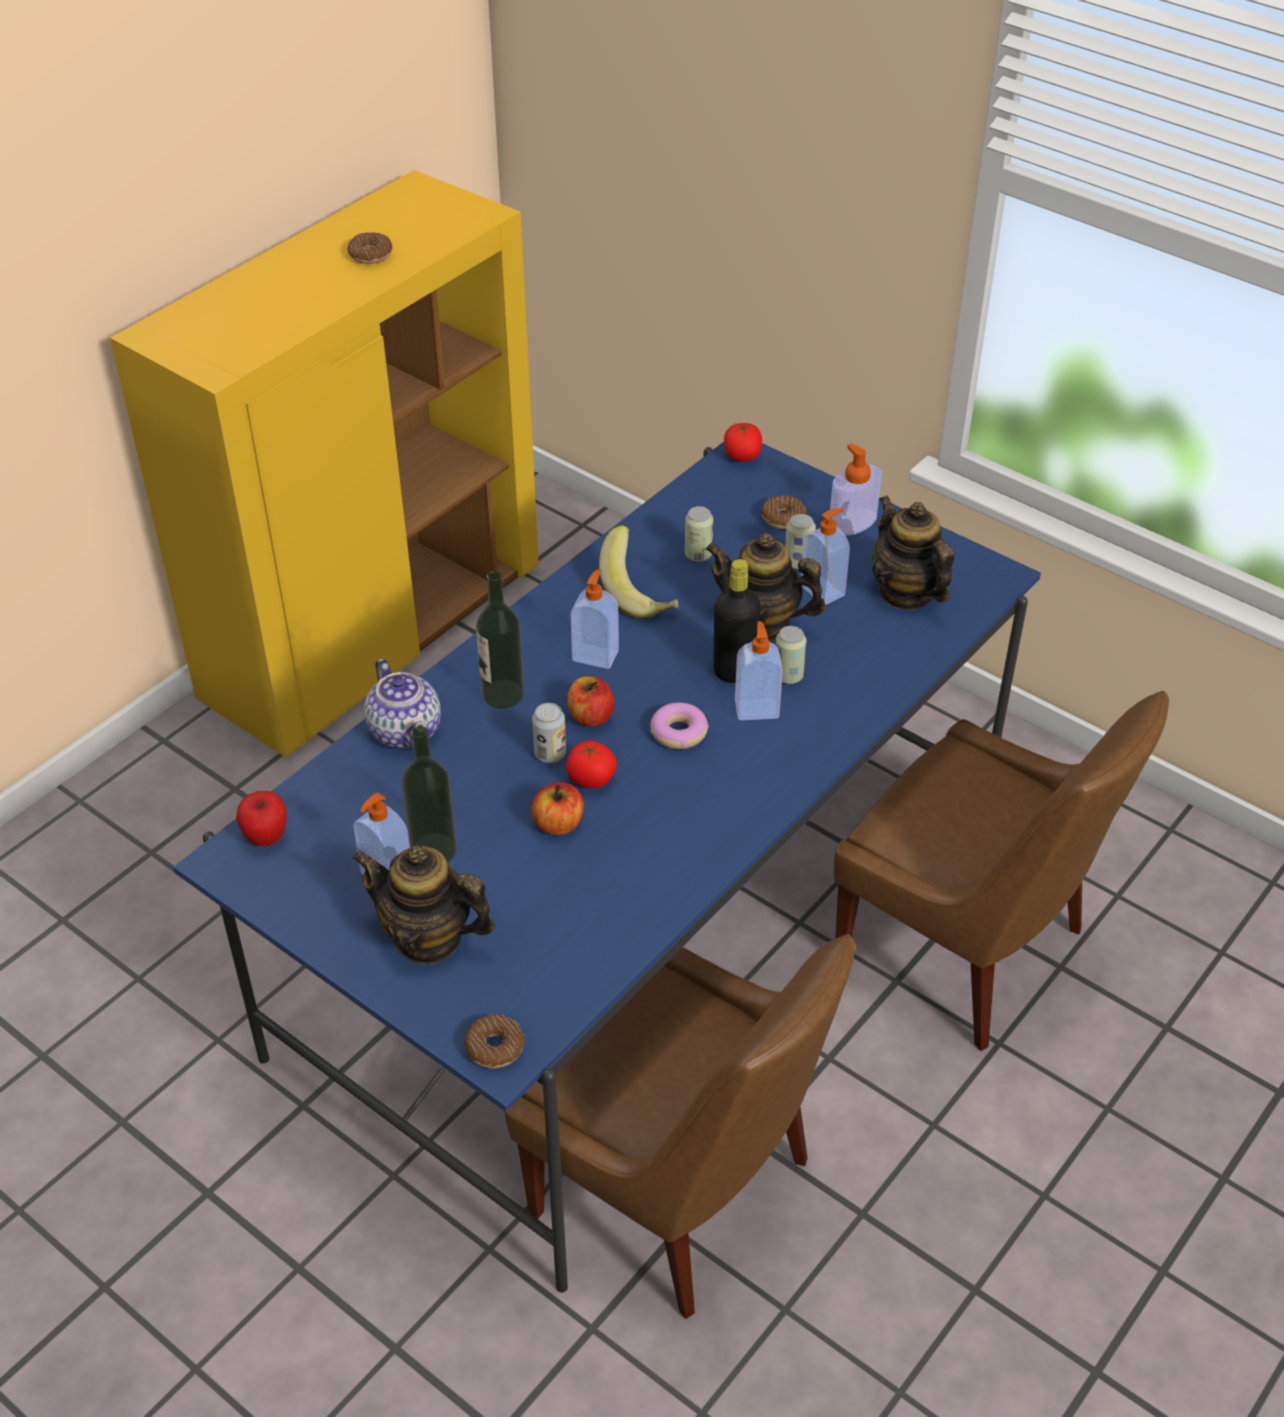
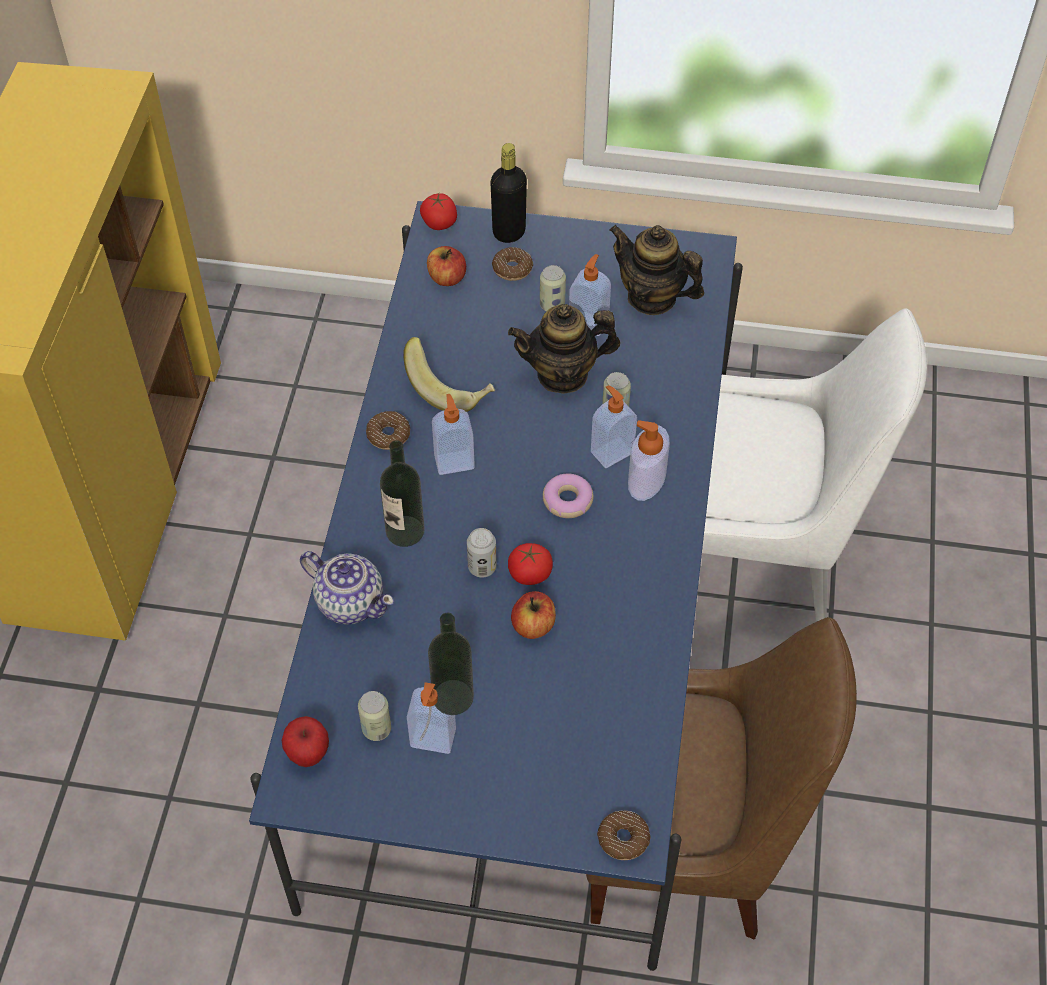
camera: 30 degrees left, 10 degrees up
(370, 255) = (51, 170): donut -> donut (388, 435)
(428, 938) = (505, 775): teapot -> none
(590, 716) = (489, 518): apple -> apple (447, 278)
(698, 555) = (469, 332): can -> can (376, 729)
(734, 671) = (572, 426): black bottle -> black bottle (509, 232)
(852, 522) = (568, 250): soap dispenser -> soap dispenser (646, 479)
(968, 951) = (766, 548): brown chair -> white chair

